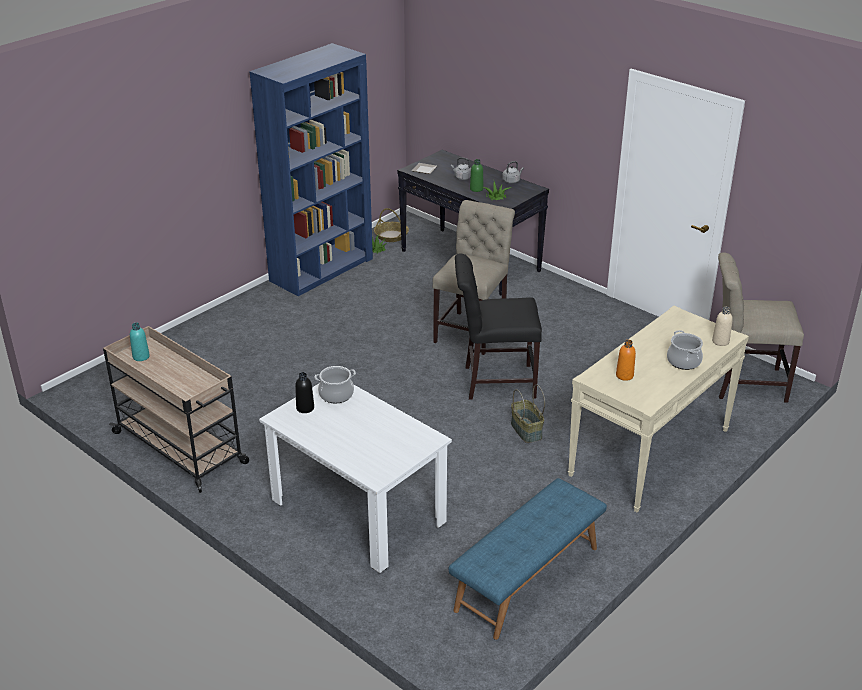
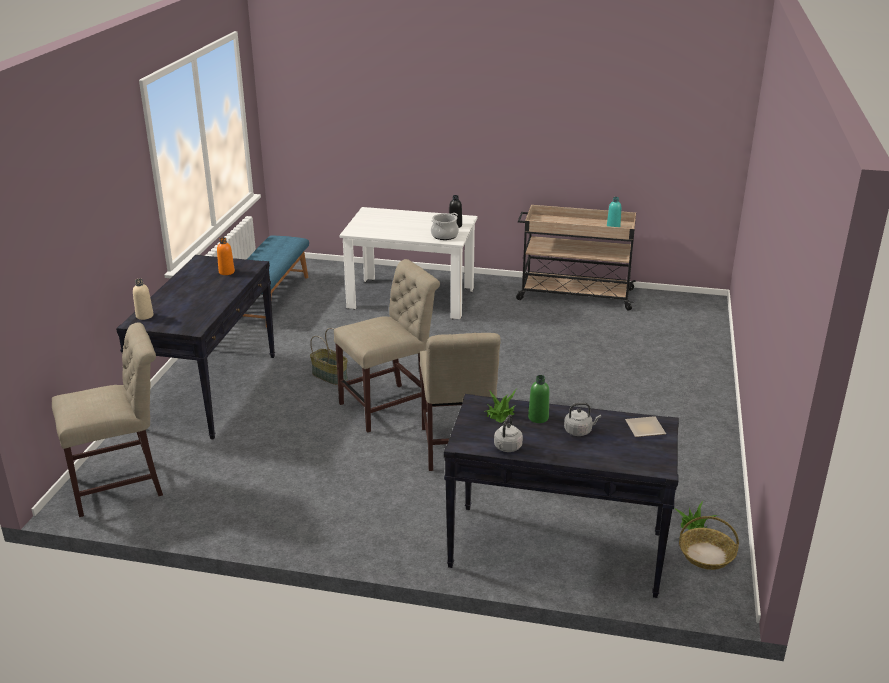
camera: 150 degrees right, 5 degrees down
(322, 269) = (707, 468): blue bookcase -> none
(494, 381) = (389, 406): black chair -> beige chair
(649, 453) = (210, 390): beige console table -> black console table
(684, 361) = (177, 293): cooking pot -> none

